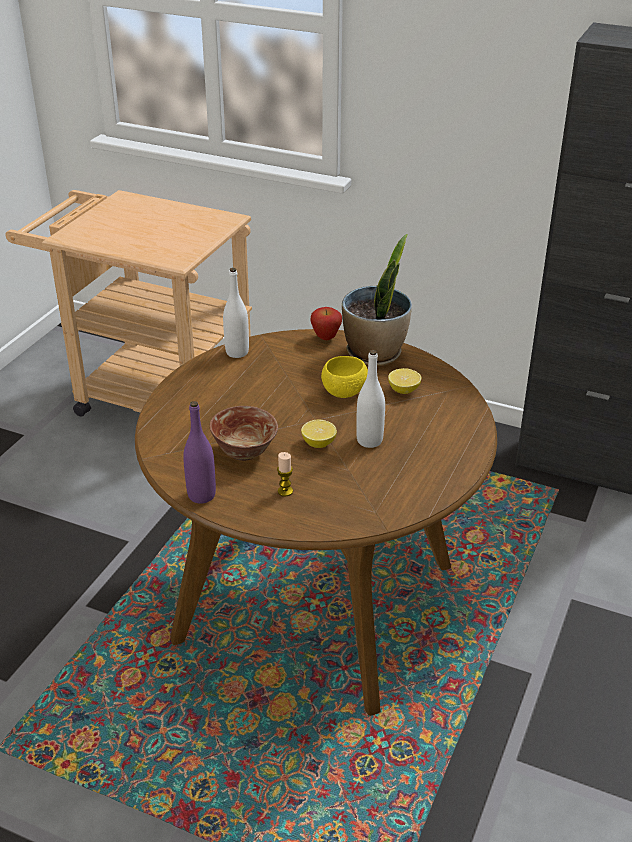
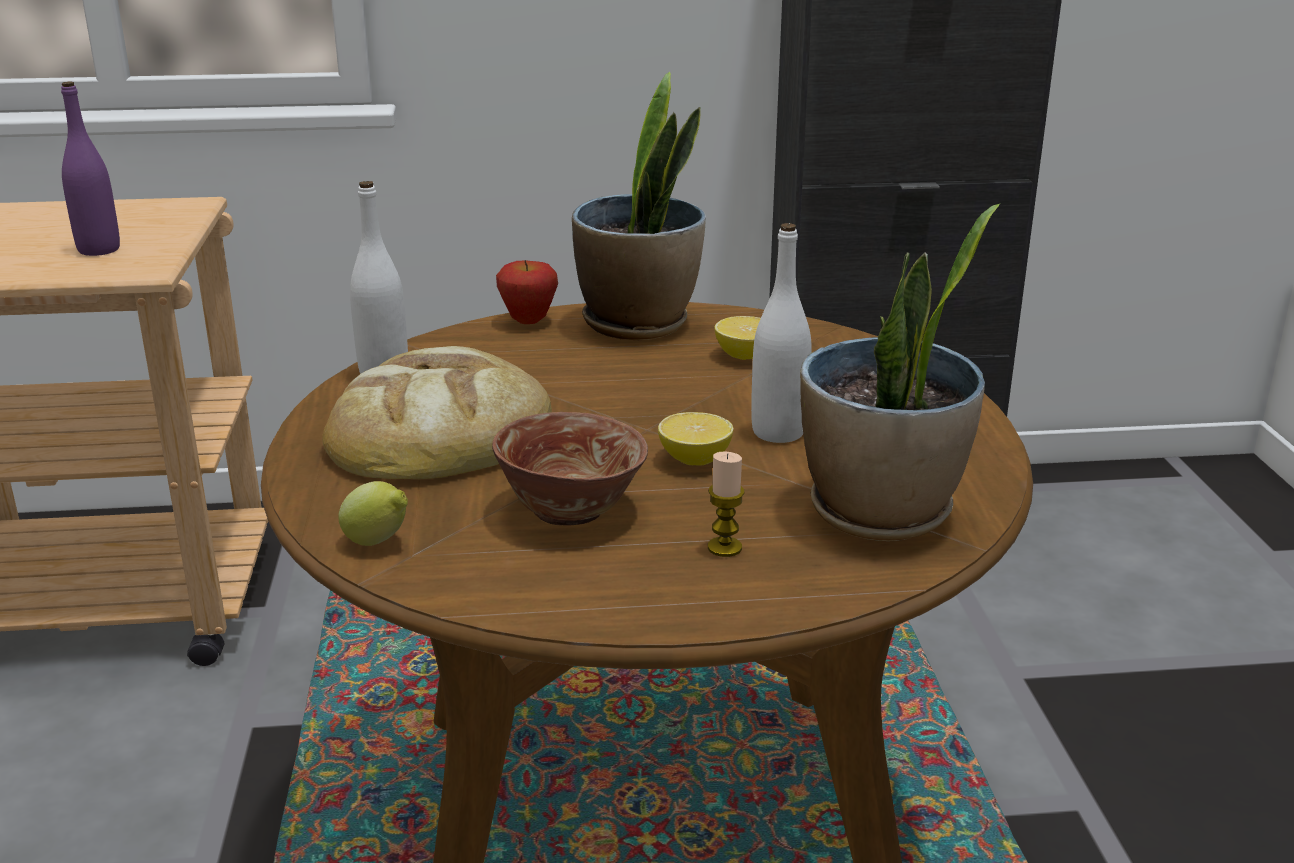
camera: 30 degrees left, 10 degrees down
(163, 442) = (378, 542): none -> lemon
(201, 495) = (564, 606): purple bottle -> purple bottle (99, 250)
(232, 393) = (440, 431): none -> bread
(344, 392) = (649, 381): yellow bowl -> none
(366, 498) = (881, 512): none -> potted plant

